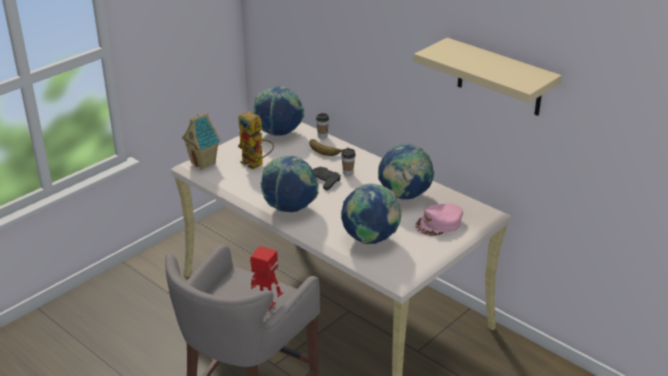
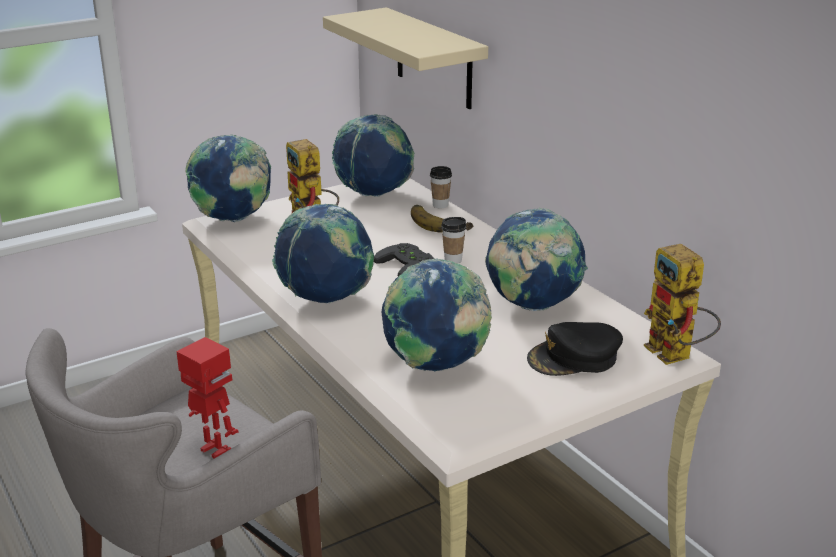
camera: 15 degrees right, 5 degrees down
(204, 163) = (233, 219): toy house -> globe
(439, 224) = (574, 358): pink cap -> black cap
(489, 215) = (676, 356): none -> toy robot
(499, 78) = (715, 90): beige shelf -> beige shelf (434, 58)

